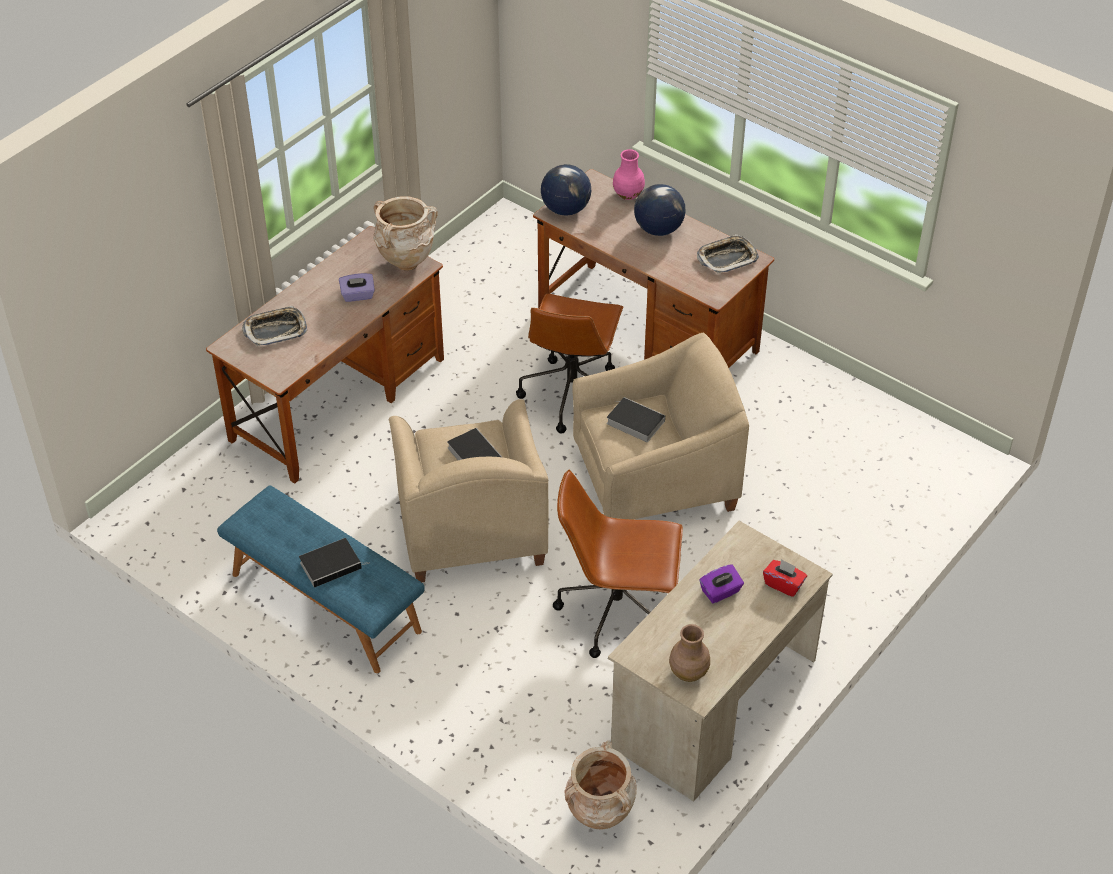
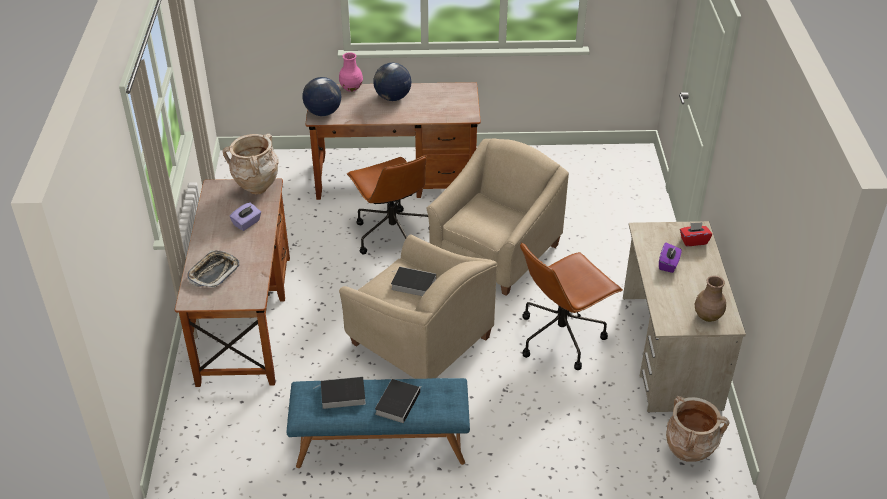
camera: 40 degrees left, 5 degrees down
(633, 422) = (484, 214): book -> book (341, 395)
(727, 258) = (450, 94): tray -> none

